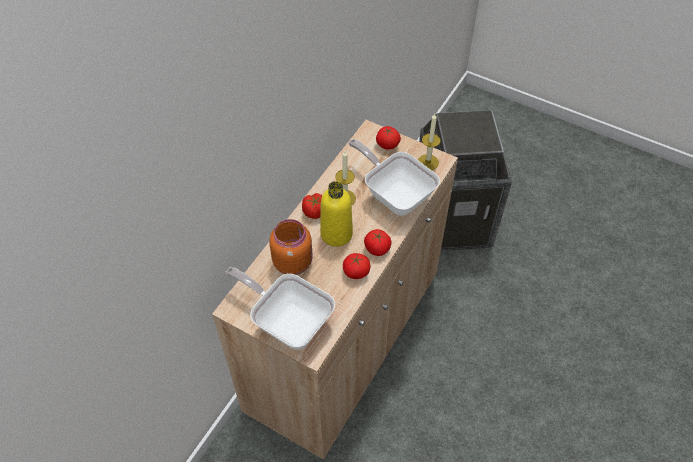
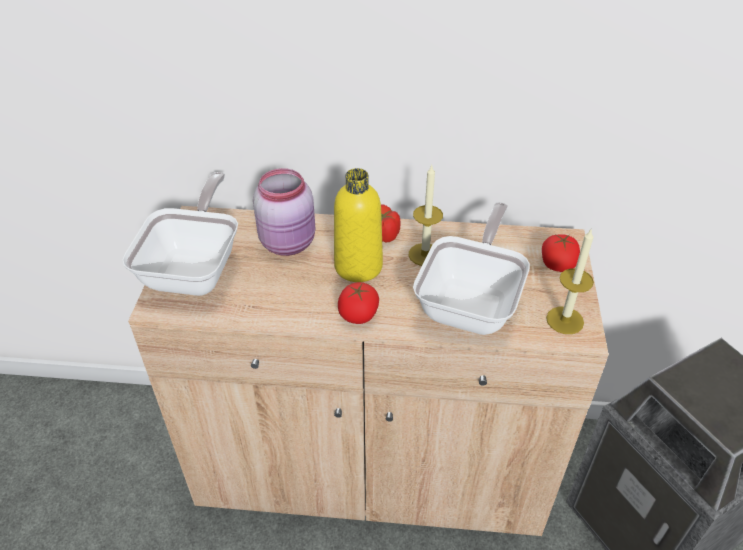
camera: 65 degrees right, 10 degrees down
(293, 262) = (289, 243): orange jar -> pink jar
(356, 272) = (305, 306): tomato -> none

